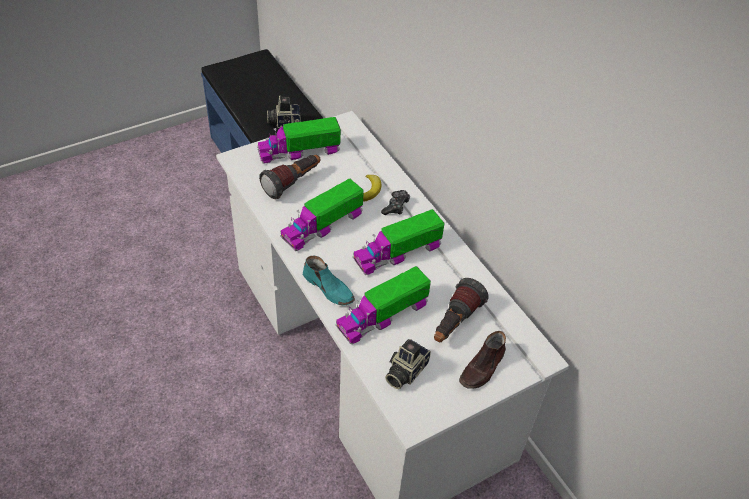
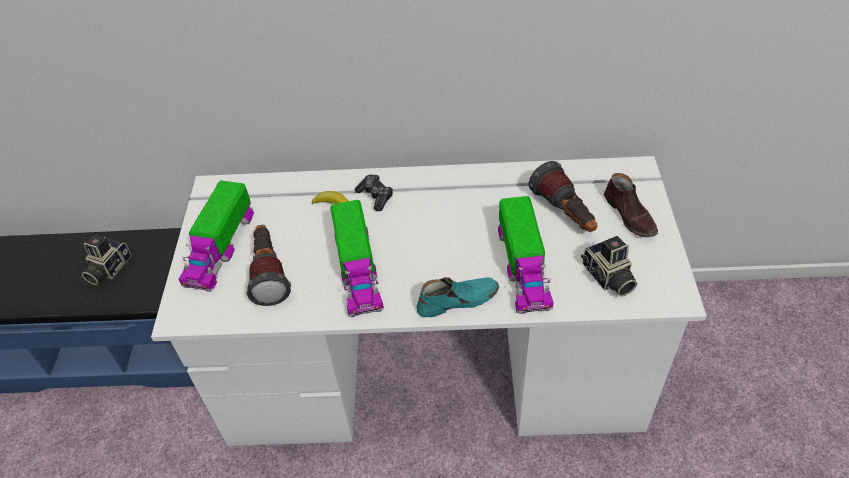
camera: 55 degrees left, 0 degrees up
(398, 253) = (443, 221): toy truck -> none

